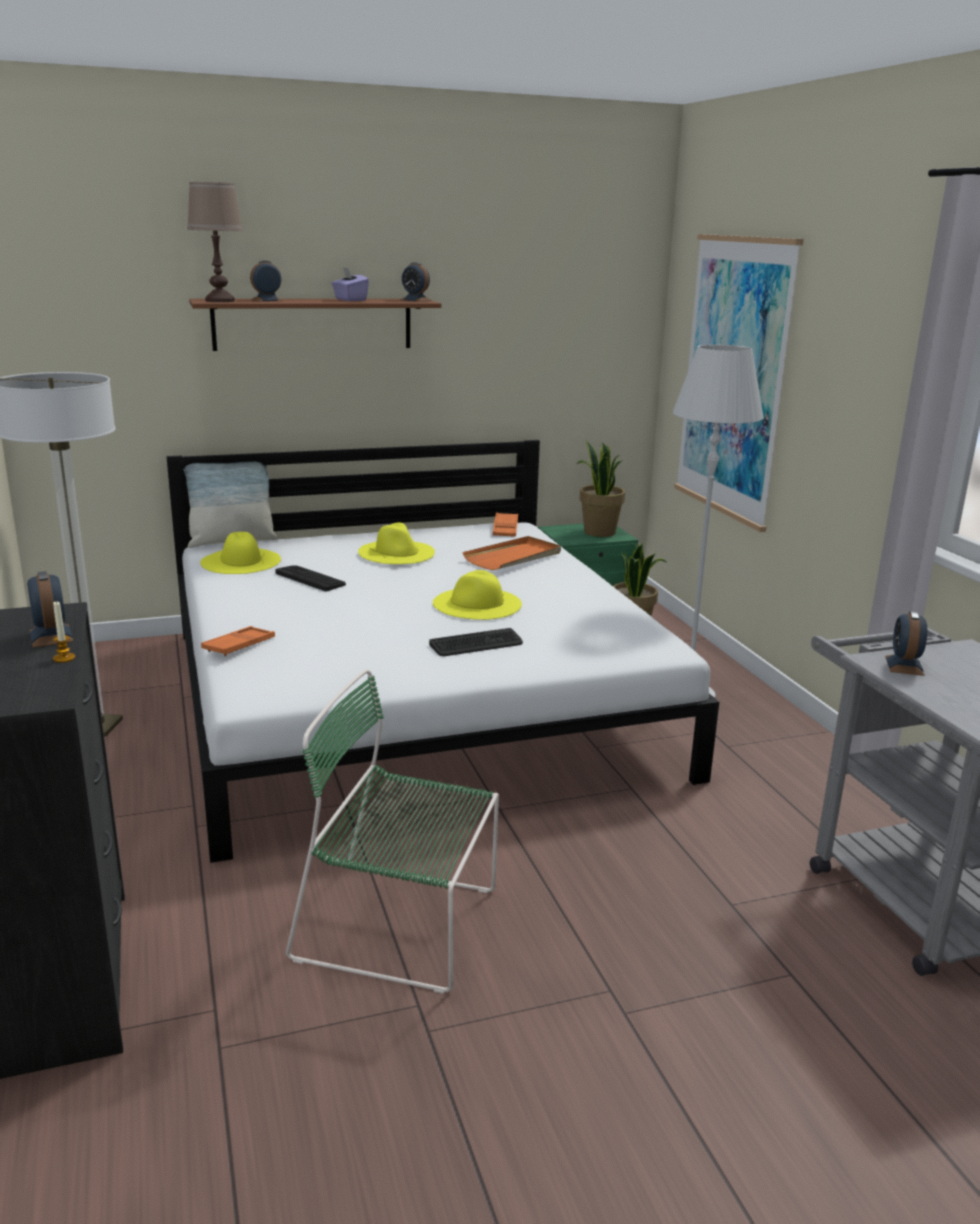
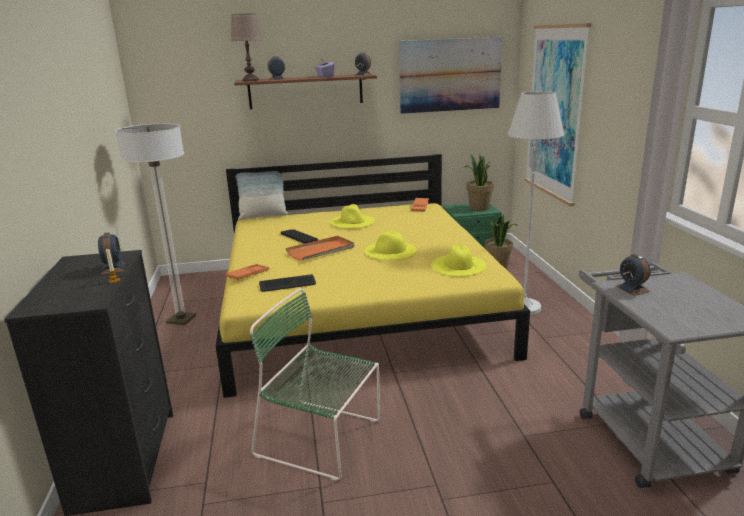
camera: 10 degrees right, 0 degrees up
(240, 561) = (264, 227): yellow hat -> yellow hat (458, 265)
(412, 699) = (358, 306): white bed -> yellow bed
(476, 644) = (383, 274): keyboard -> keyboard (287, 284)
(514, 557) = (420, 223): orange tray -> orange tray (321, 251)
(556, 308) = (450, 75): none -> picture
(904, 665) = (632, 289): alarm clock -> alarm clock turned 45 degrees counterclockwise

